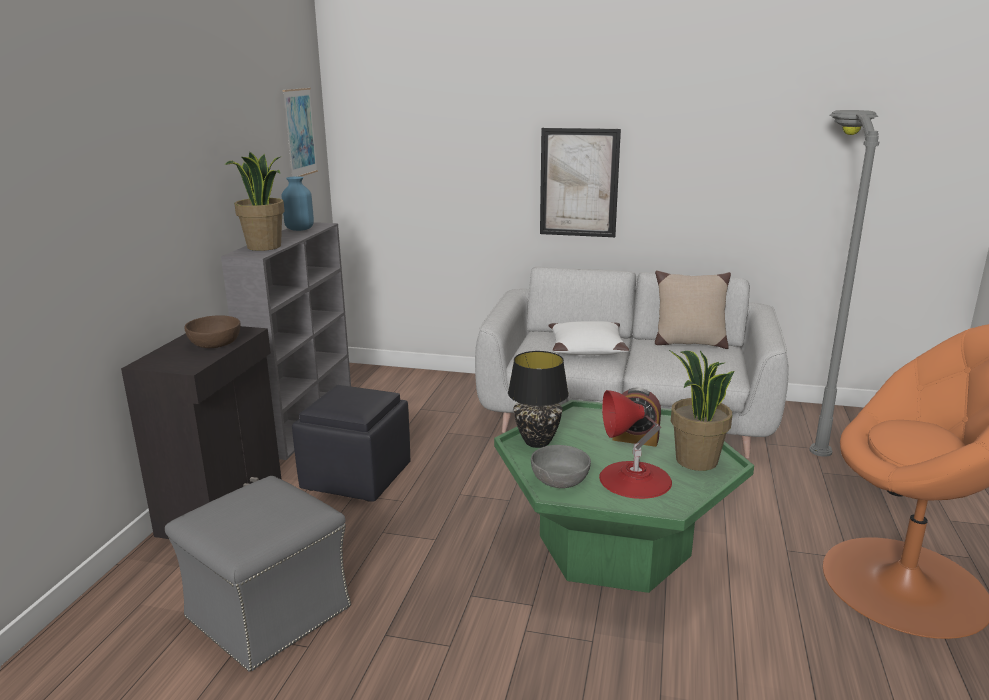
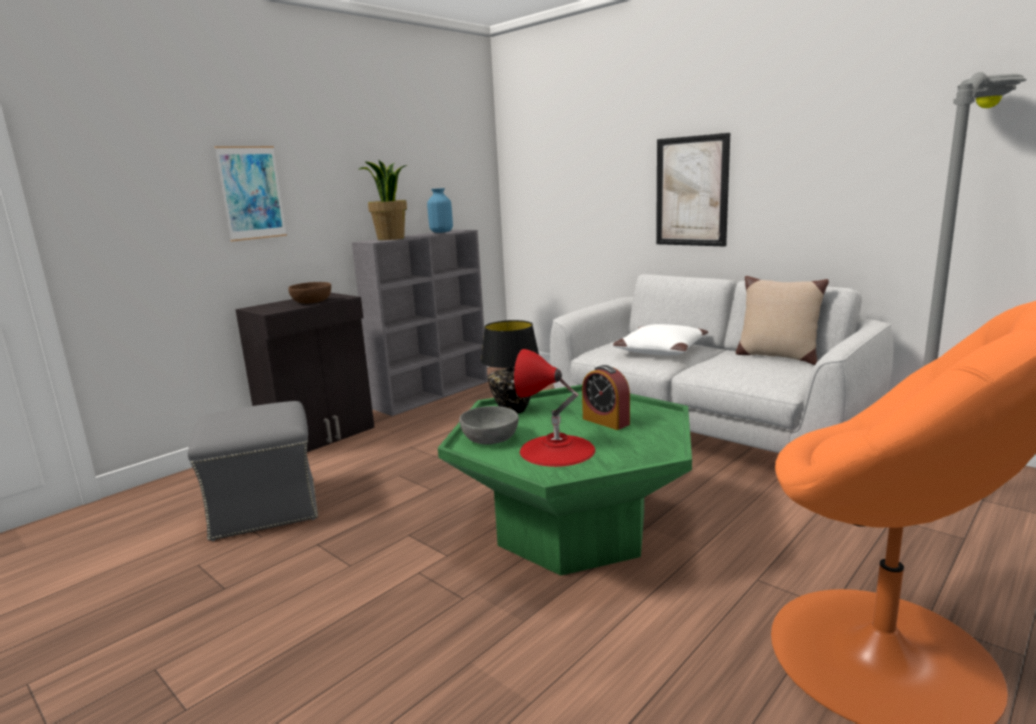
camera: 30 degrees right, 5 degrees down
(300, 132) = (462, 157): picture -> picture (251, 193)
(356, 476) = (425, 435): black ottoman -> none
(695, 461) = (640, 447): potted plant -> none

